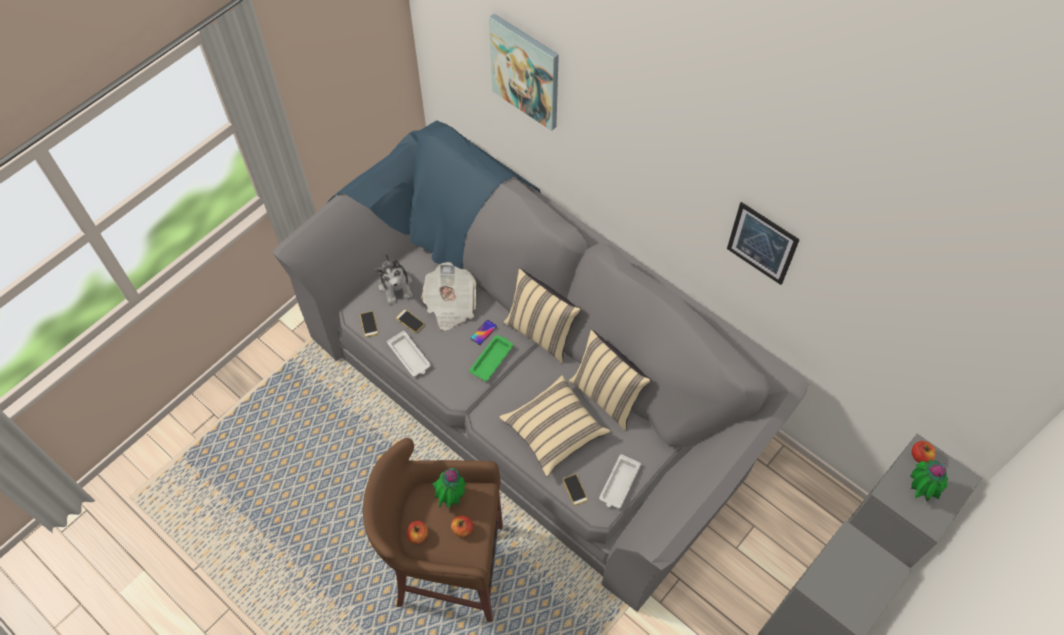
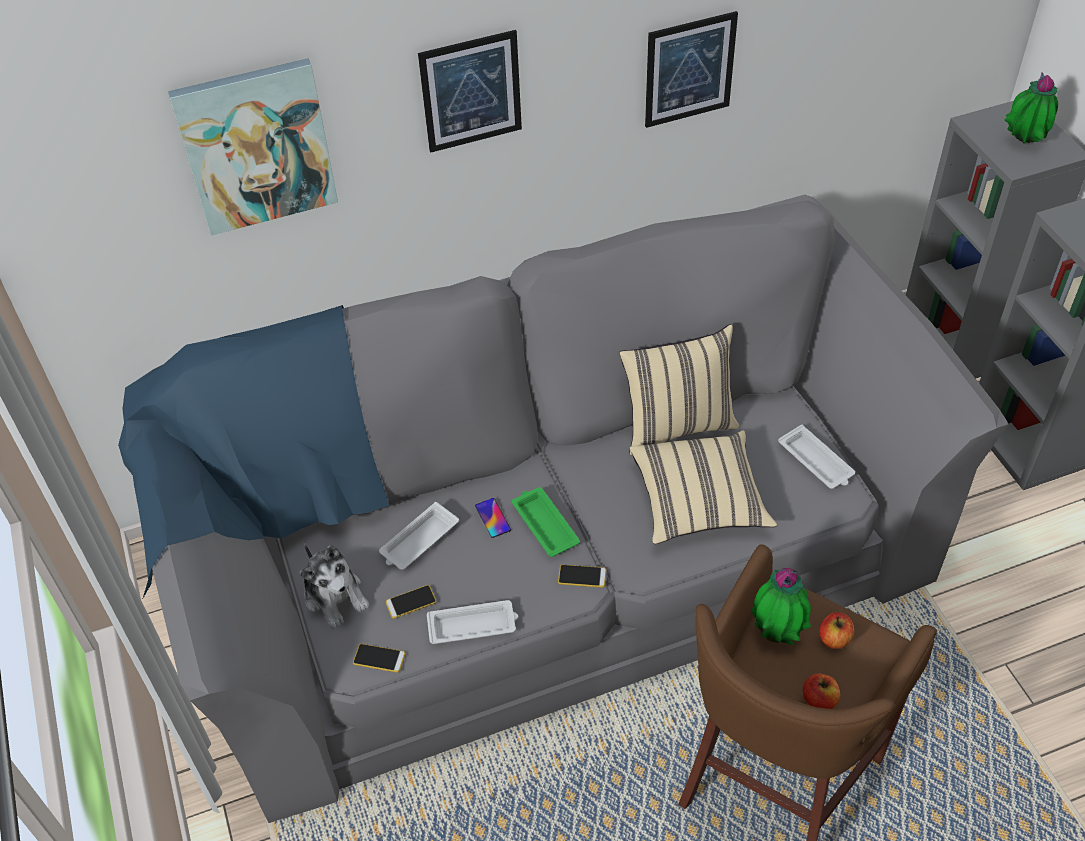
camera: 60 degrees left, 10 degrees down
(396, 285) = (335, 596): plush toy -> plush toy turned 45 degrees clockwise
(450, 305) = (418, 541): newspaper -> white tray
(541, 333) = (536, 455): beige pillow -> none
(575, 489) = (802, 512): phone -> phone (582, 576)
(634, 141) = (471, 91): none -> picture
(920, 456) = (980, 127): apple -> none

